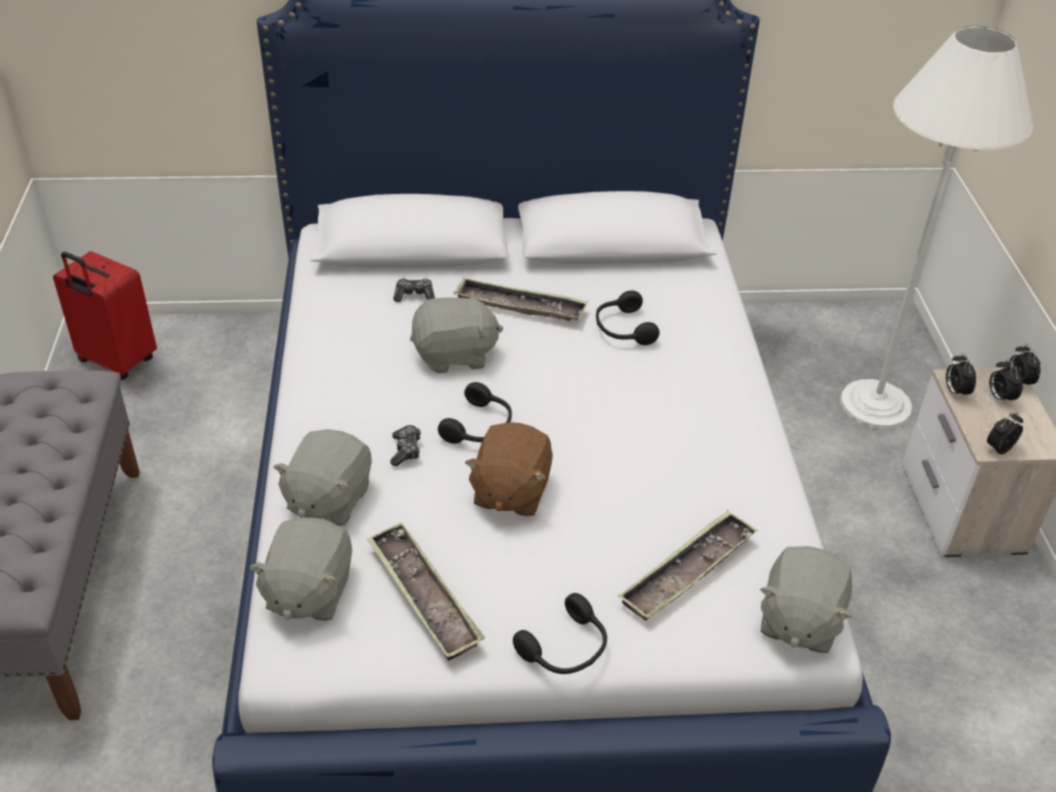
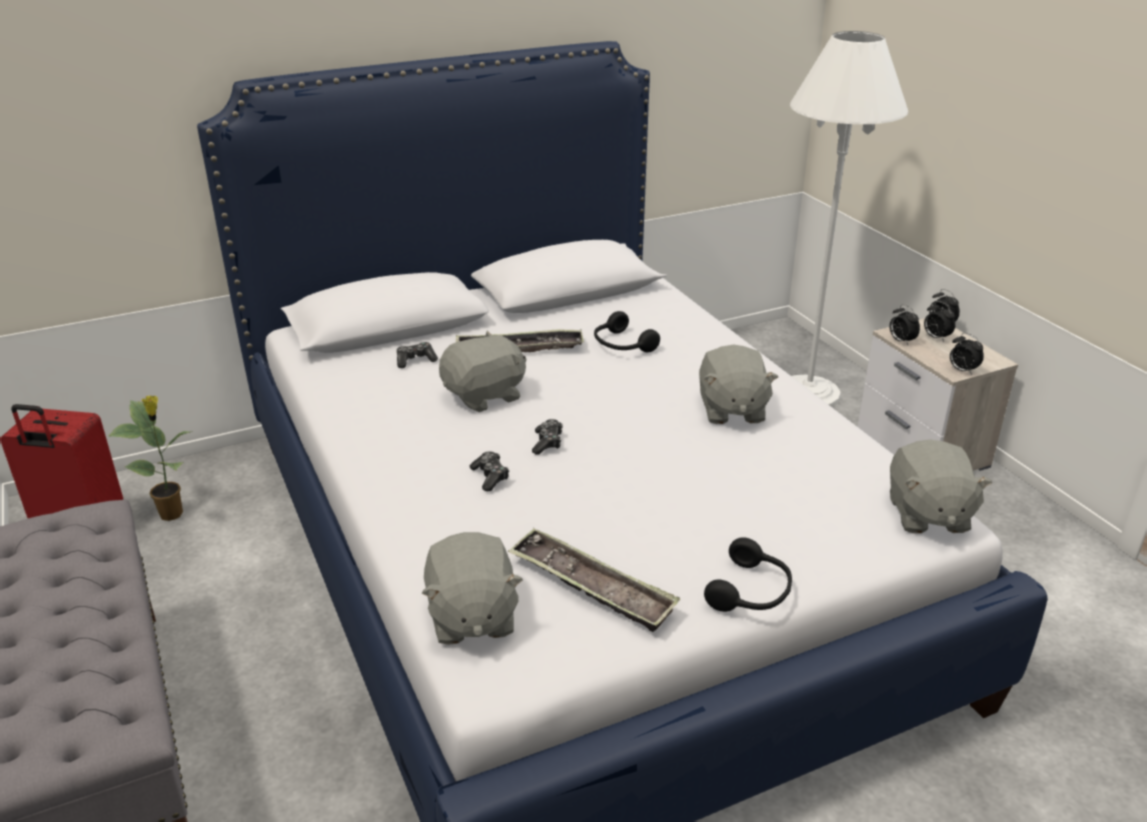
camera: 20 degrees left, 10 degrees down
(195, 372) = (172, 514): none -> potted plant
(328, 499) = (439, 535): grey plush toy -> grey plush toy (731, 410)
(480, 427) = (547, 443): black headphones -> game controller
(510, 491) = (610, 484): brown plush toy -> none
(687, 571) = (810, 503): tray -> none
(998, 449) = (962, 370): alarm clock -> alarm clock turned 75 degrees counterclockwise

